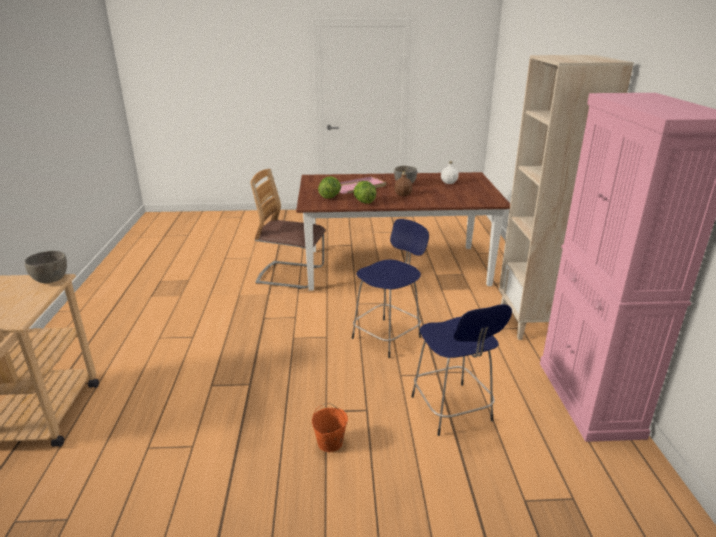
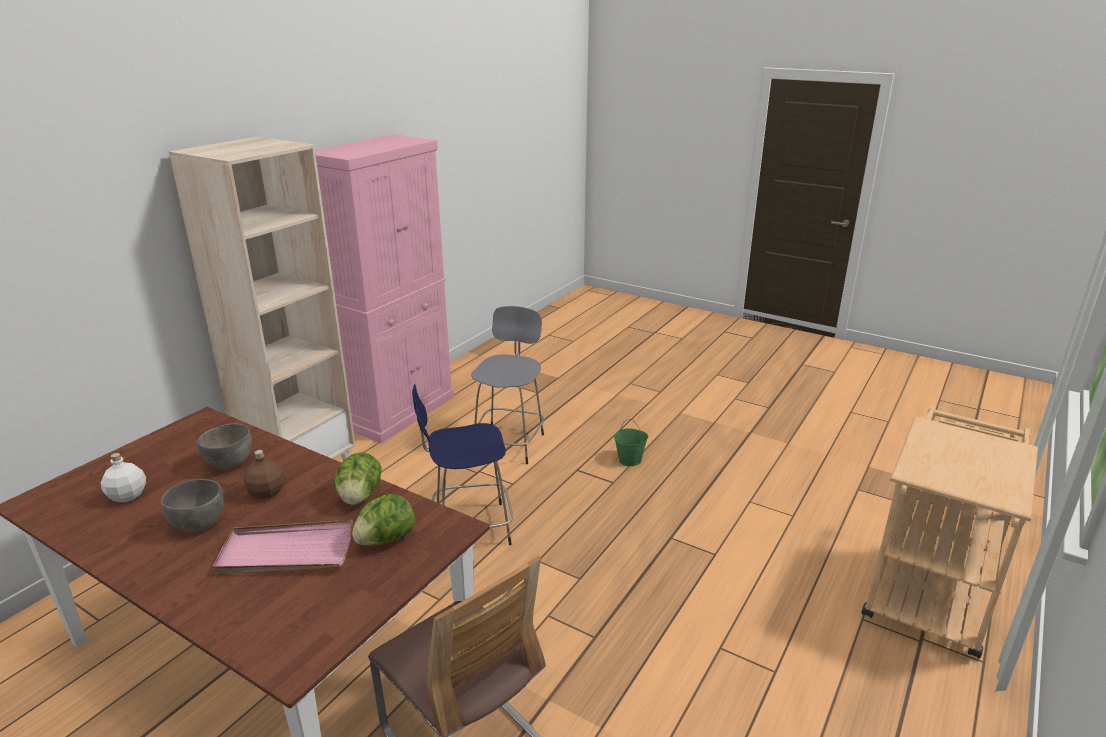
camera: 145 degrees left, 0 degrees up
(50, 280) = (920, 473): grey bowl -> grey bowl (230, 463)
(330, 443) = (630, 460): orange bucket -> green bucket
(452, 410) = (509, 443): blue stool -> grey stool

